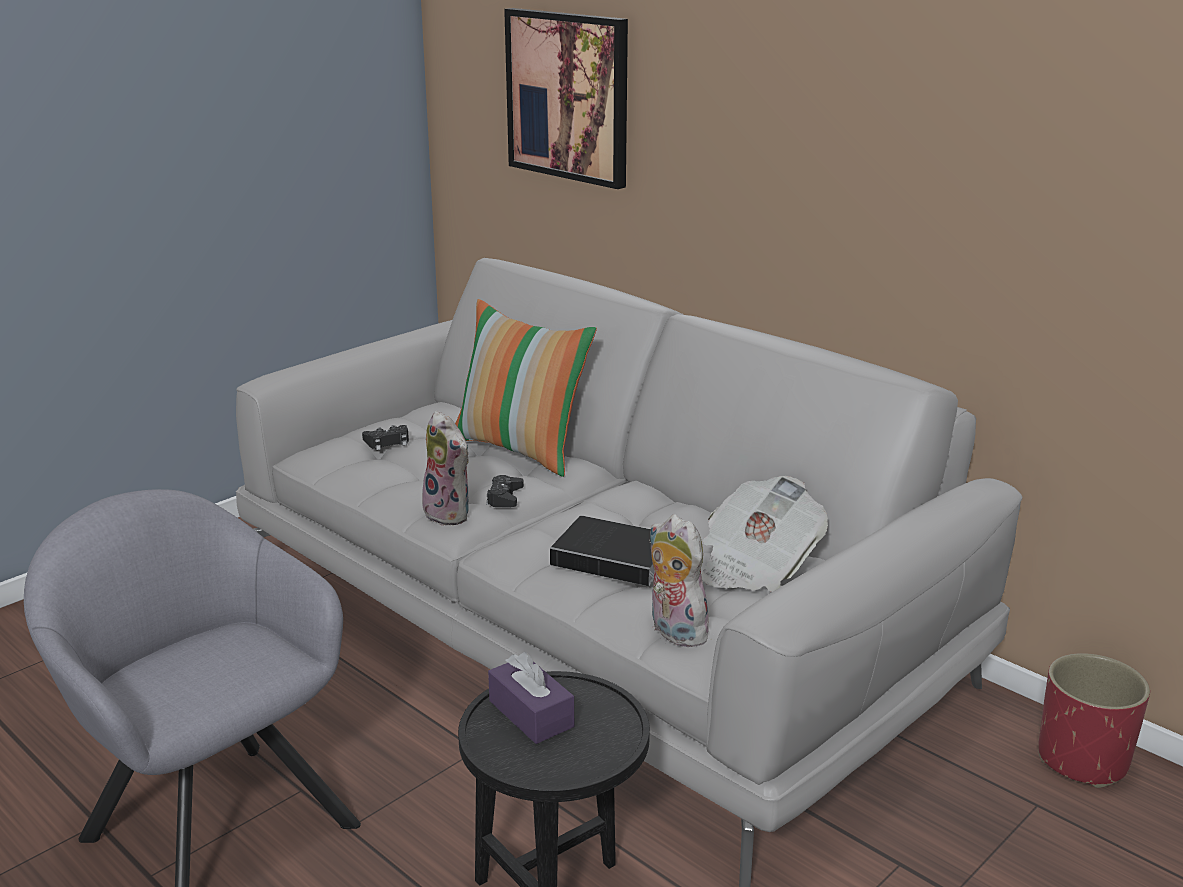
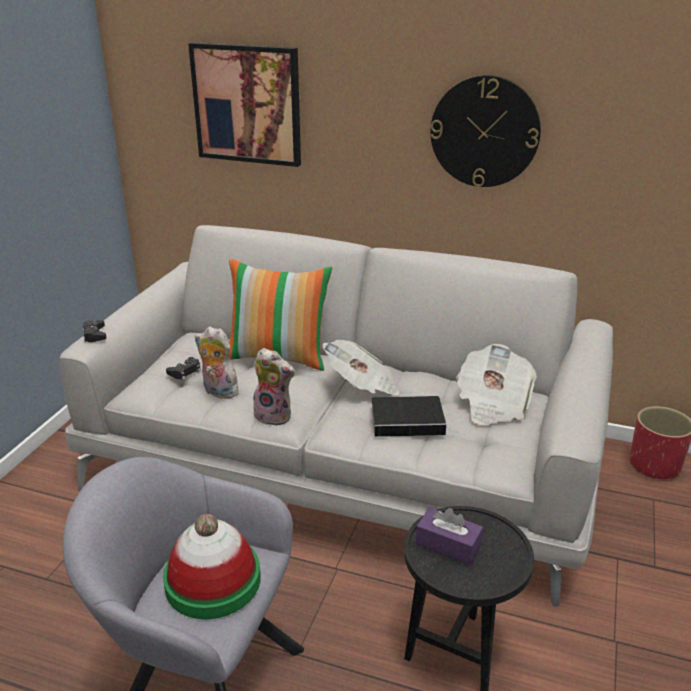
camera: 25 degrees left, 5 degrees up
(215, 666) = (213, 581): none -> hat
(504, 497) = (302, 395): black game controller -> black game controller (94, 335)
(595, 505) = (362, 386): none -> newspaper
(673, 631) = (484, 462): plush toy -> plush toy (218, 392)
(855, 156) = (484, 132): none -> wall clock

